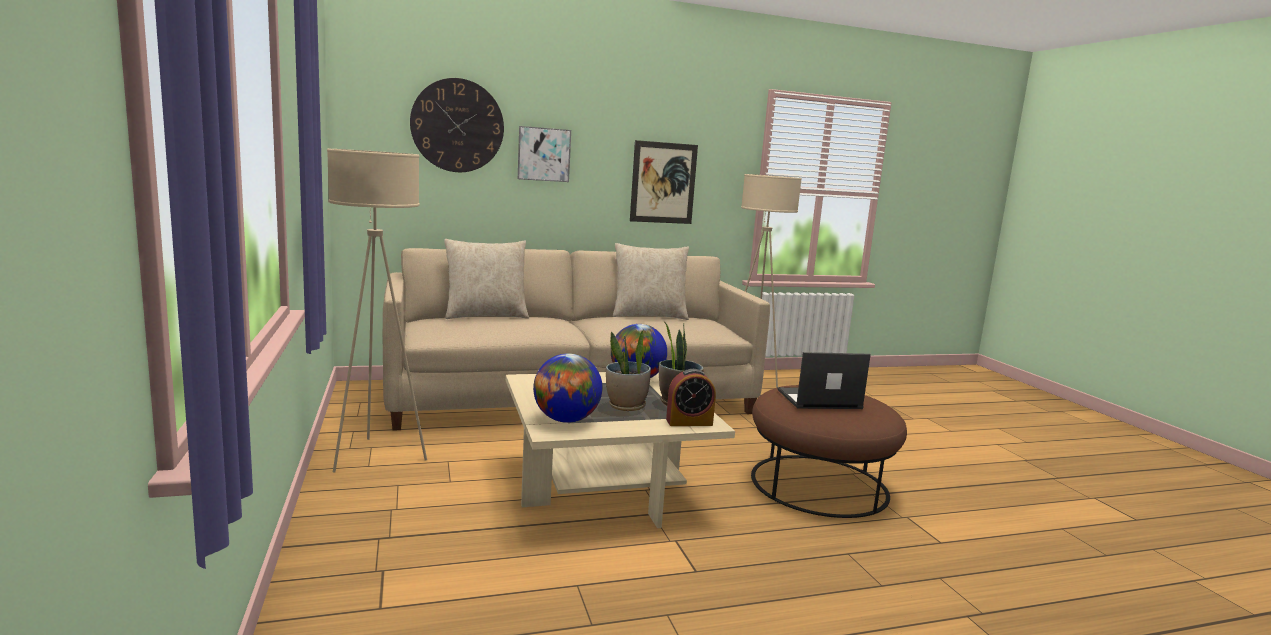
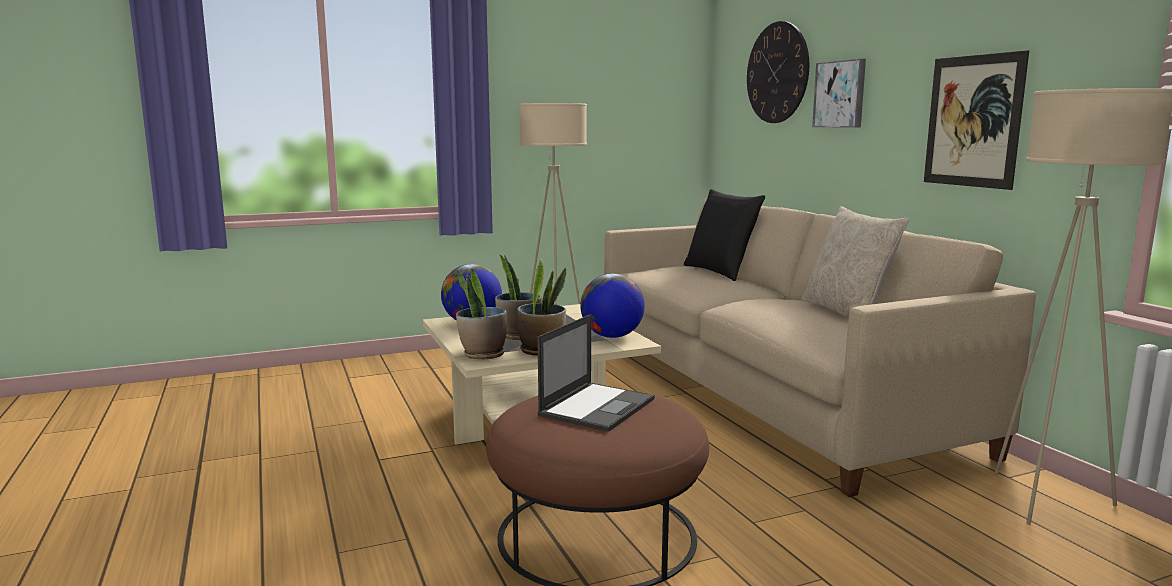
camera: 85 degrees right, 0 degrees up
(486, 316) = (720, 272): beige pillow -> black pillow
(689, 422) = (483, 355): alarm clock -> potted plant
(818, 399) = (597, 406): laptop -> laptop turned 45 degrees clockwise

